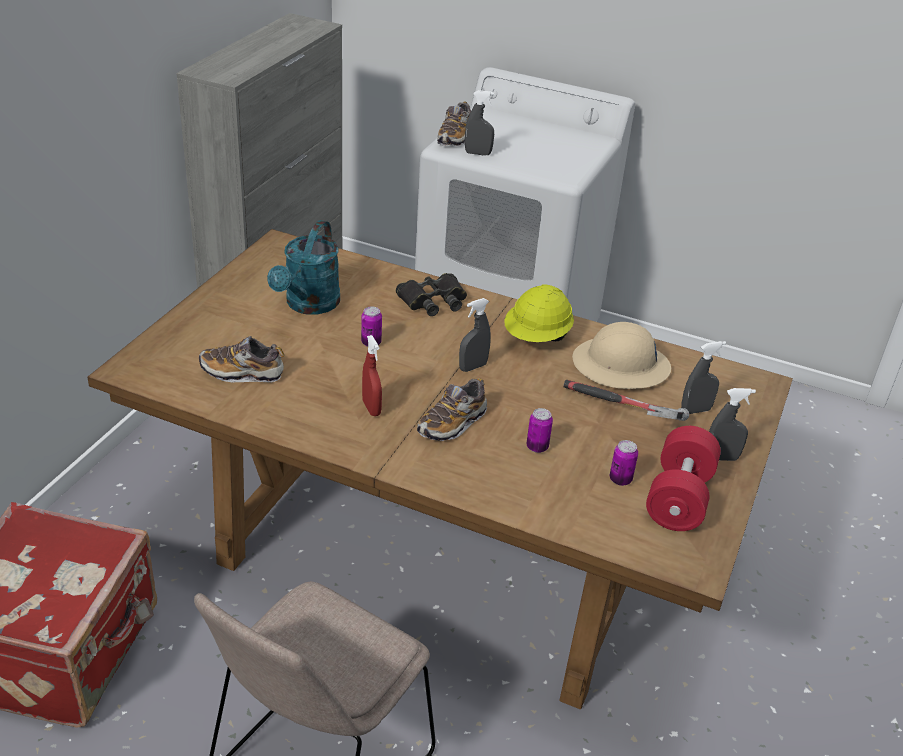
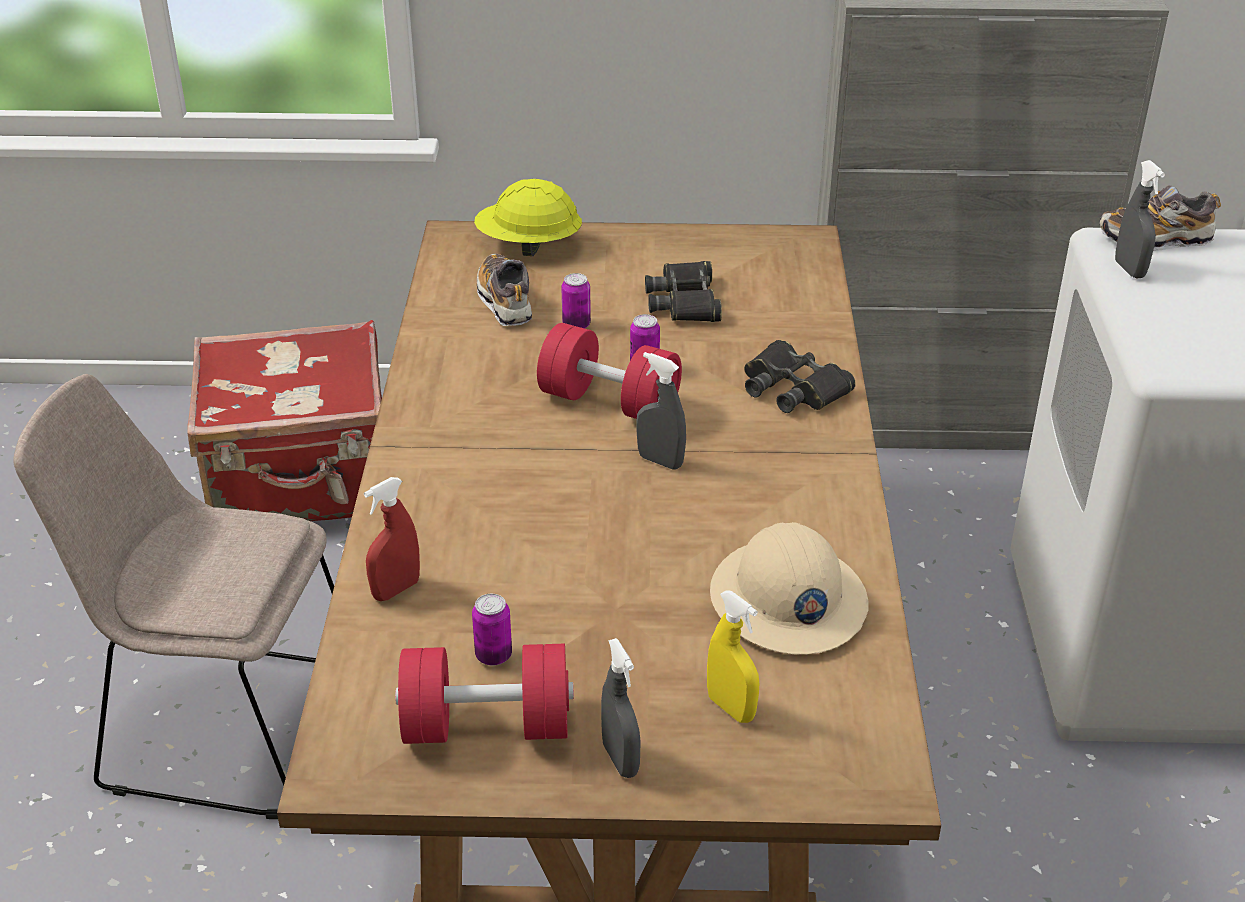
camera: 70 degrees right, 0 degrees up
(309, 305) = (685, 301): turquoise watering can -> black binoculars
(371, 408) = (504, 406): red spray bottle -> red spray bottle (396, 590)
(399, 367) = (609, 402): none -> red dumbbell
(452, 424) = (517, 476): shoe -> none
(537, 338) = (787, 501): yellow hard hat -> yellow hard hat (528, 246)
(537, 447) = (517, 560): can -> can (576, 325)
(623, 414) = (659, 628): hammer -> none
(695, 410) = (731, 708): grey spray bottle -> yellow spray bottle

